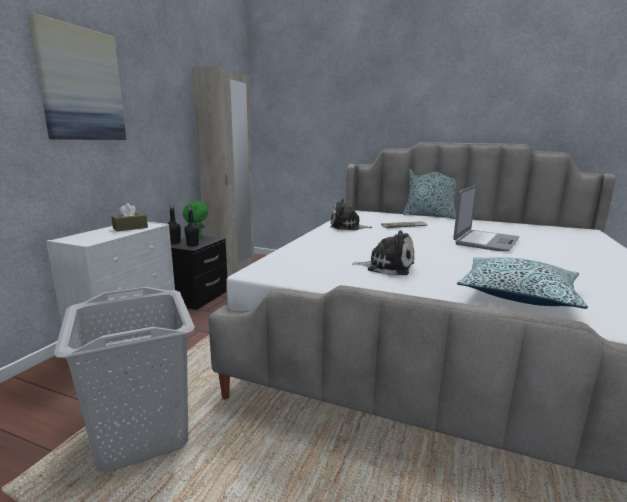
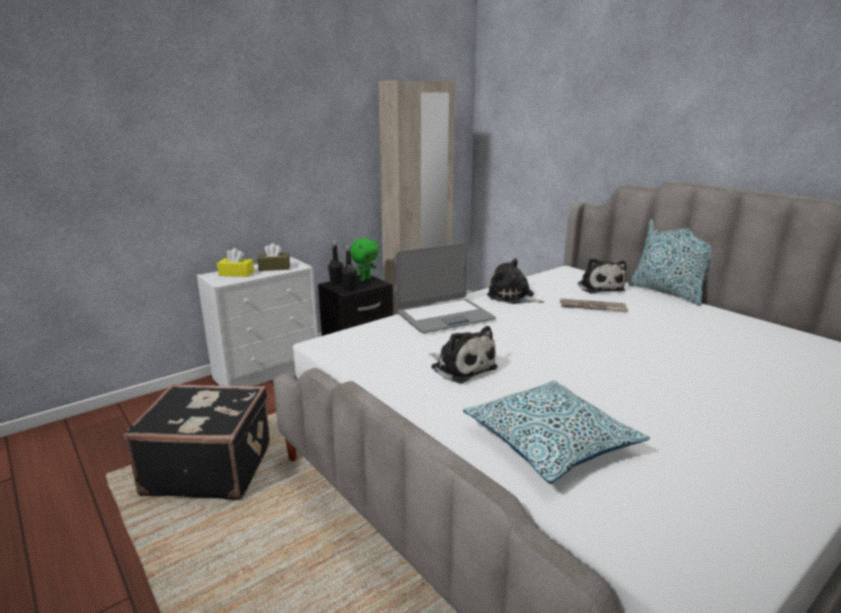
camera: 30 degrees right, 5 degrees up
(81, 85) = (240, 125): picture -> none
(94, 235) = (236, 274): none -> yellow tissue box
(142, 434) = (209, 468): grey laundry basket -> black suitcase
(389, 217) = (599, 287): none -> plush toy
(485, 241) = (667, 355): laptop -> laptop (444, 316)

